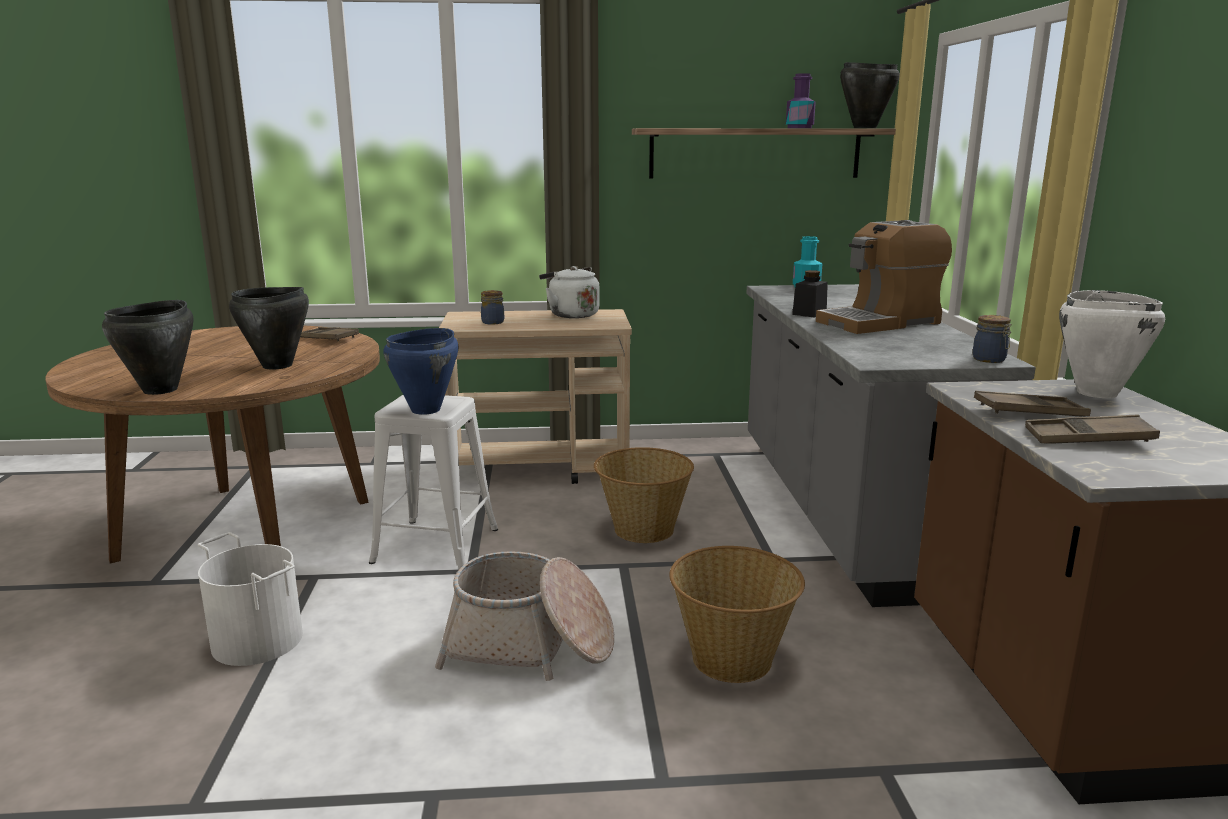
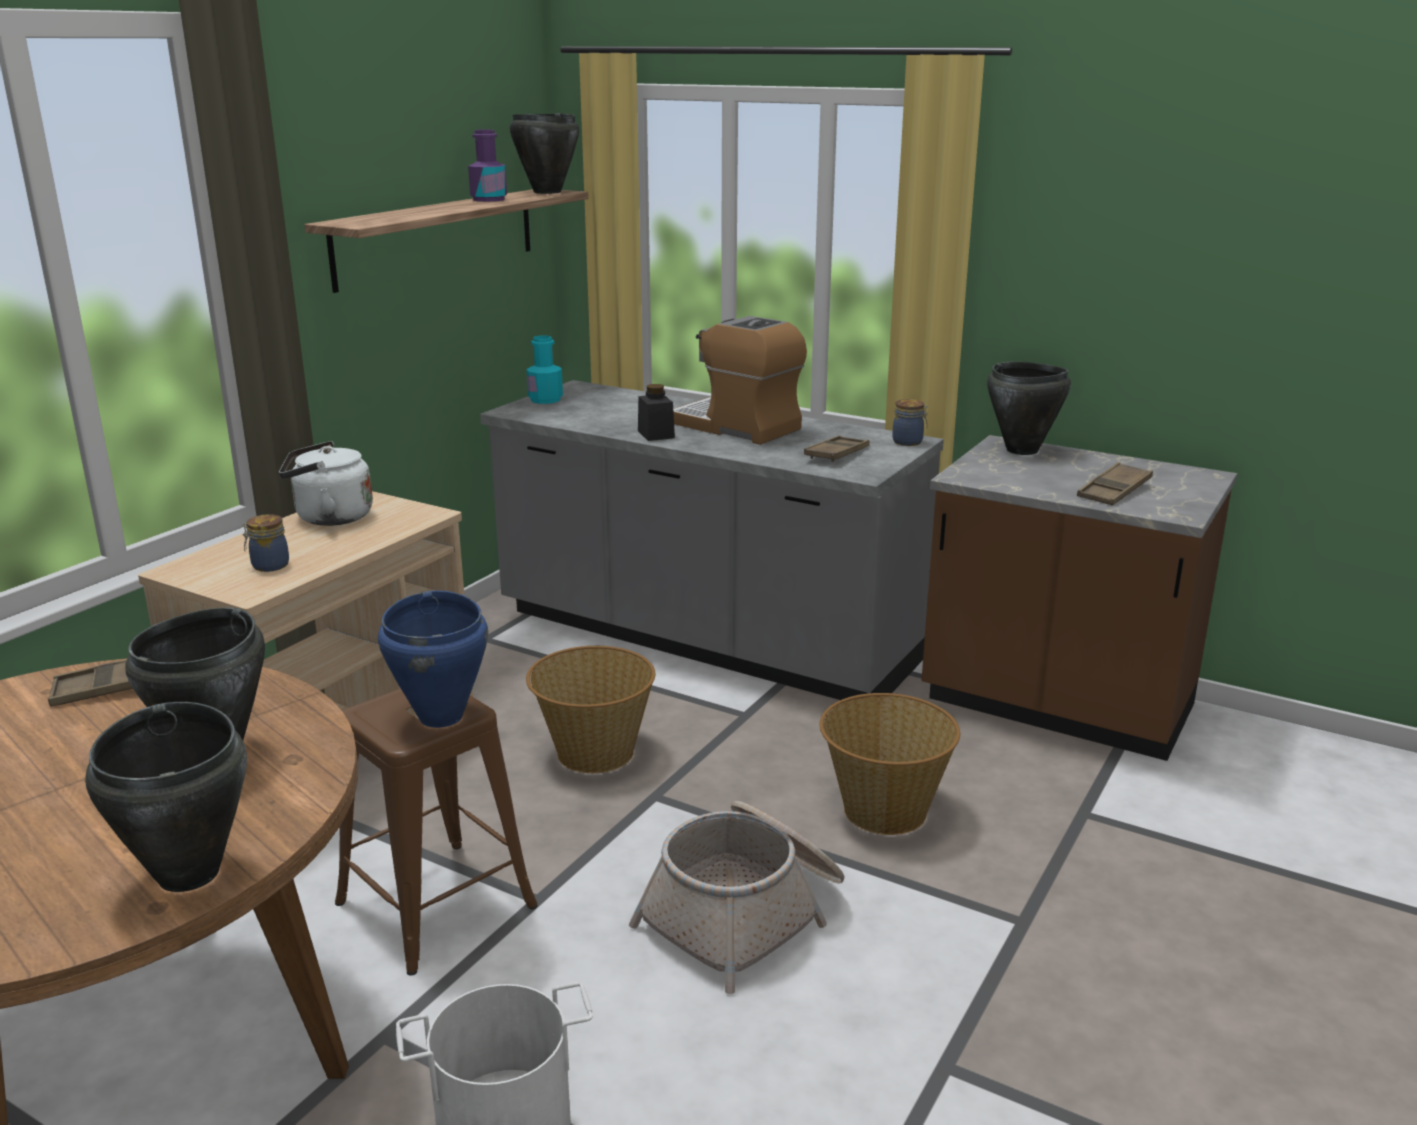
camera: 55 degrees left, 5 degrees up
(435, 545) = (436, 905): white stool -> brown stool
(880, 322) = (736, 427): coffee machine -> coffee machine turned 120 degrees clockwise
(1029, 412) = (1042, 482): brown tray -> brown tray (837, 454)
(1096, 393) = (1022, 450): white cooking pot -> black cooking pot

